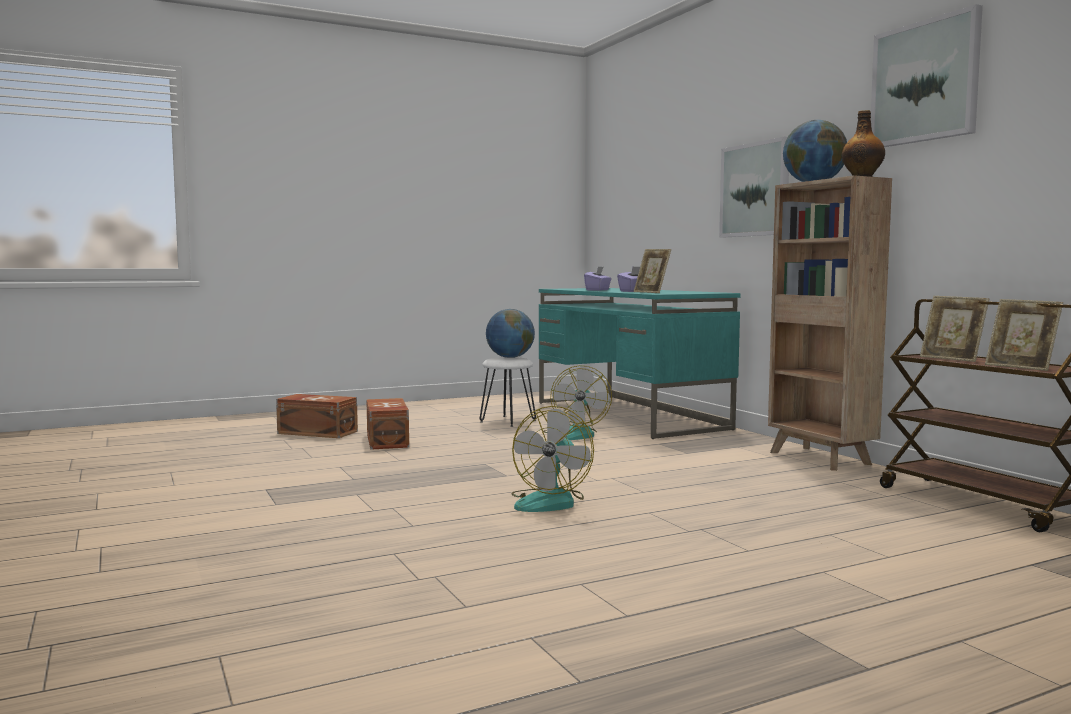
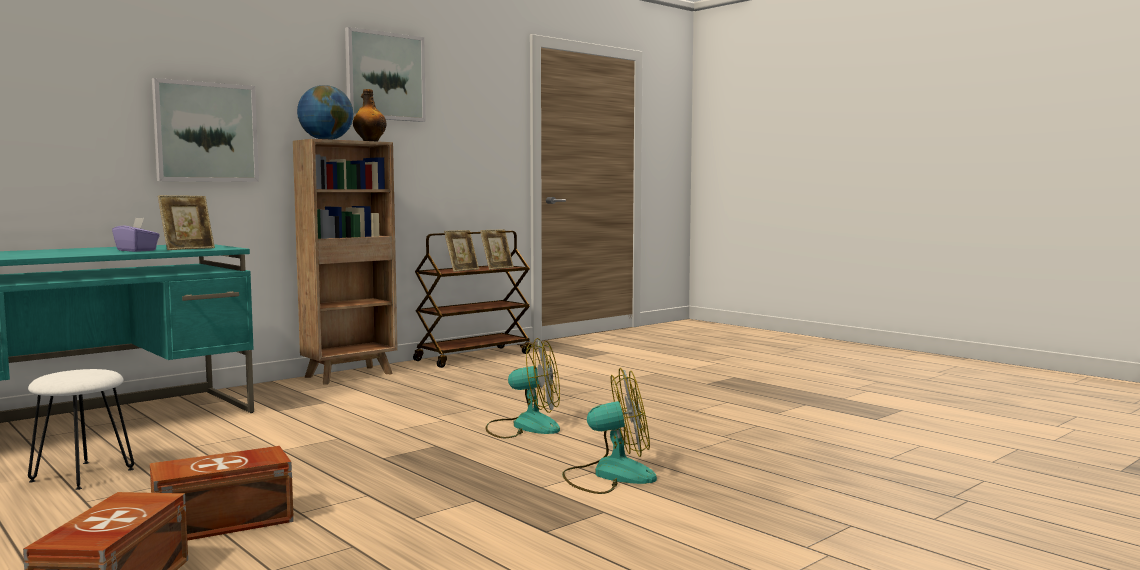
camera: 105 degrees left, 0 degrees up
(510, 357) = (67, 373): globe -> none
(575, 434) = (212, 438): fan -> fan (609, 475)
(598, 290) = (46, 255): purple tissue box -> none

